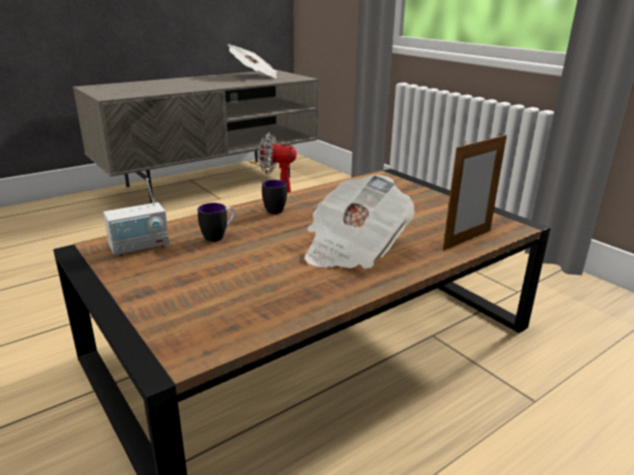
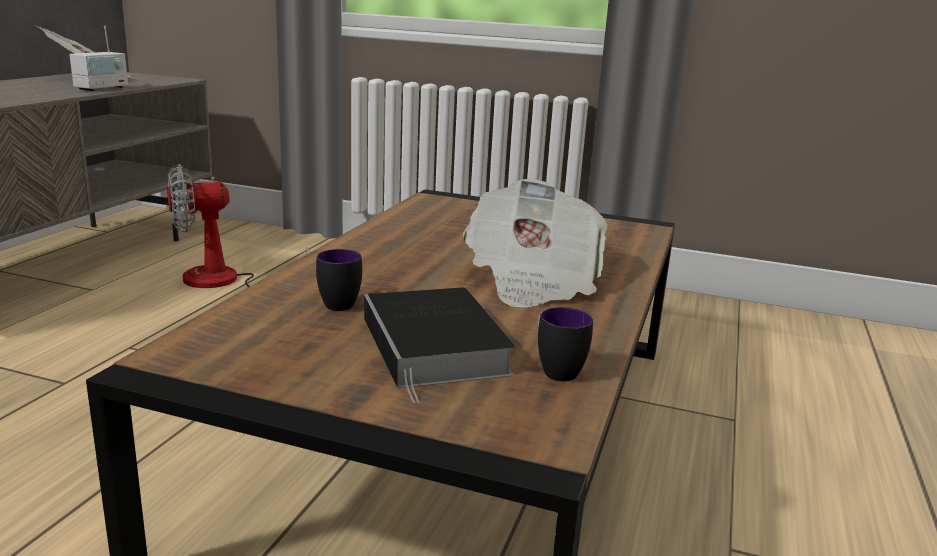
camera: 35 degrees left, 5 degrees down
(140, 247) = (245, 340): radio -> radio (102, 88)
(222, 278) = (437, 348): none -> book
(276, 209) = (363, 256): mug -> mug (555, 369)
(467, 239) = (626, 248): picture frame -> none

